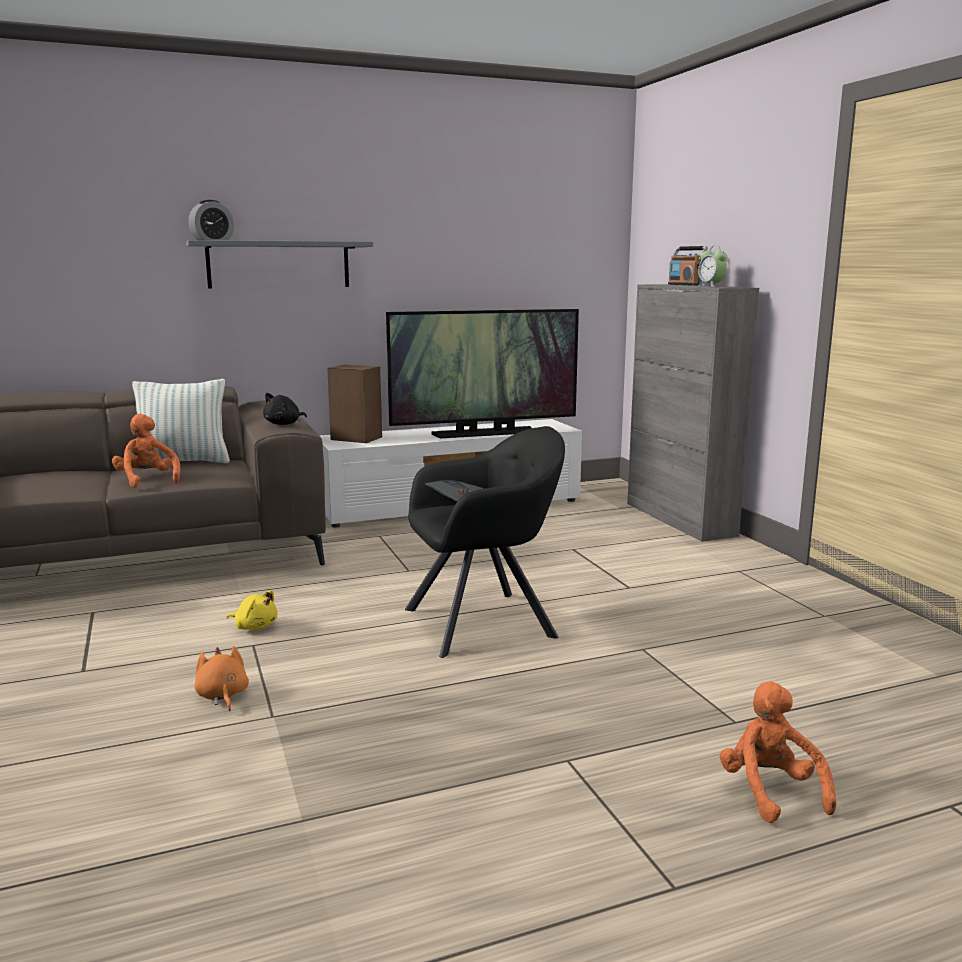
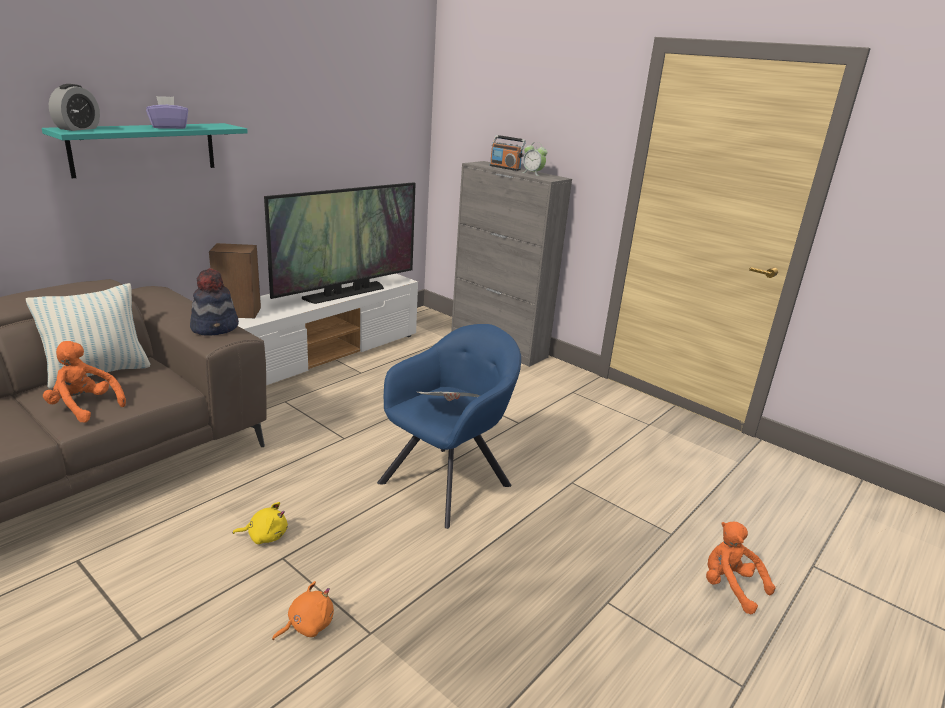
camera: 30 degrees left, 10 degrees up
(222, 696) = (307, 625): orange plush toy -> orange plush toy turned 105 degrees clockwise
(279, 264) = (144, 149): grey shelf -> turquoise shelf
(284, 424) = (215, 327): black plush toy -> hat
(296, 240) = (168, 127): none -> purple tissue box
(485, 621) = (448, 481): black armchair -> blue armchair

